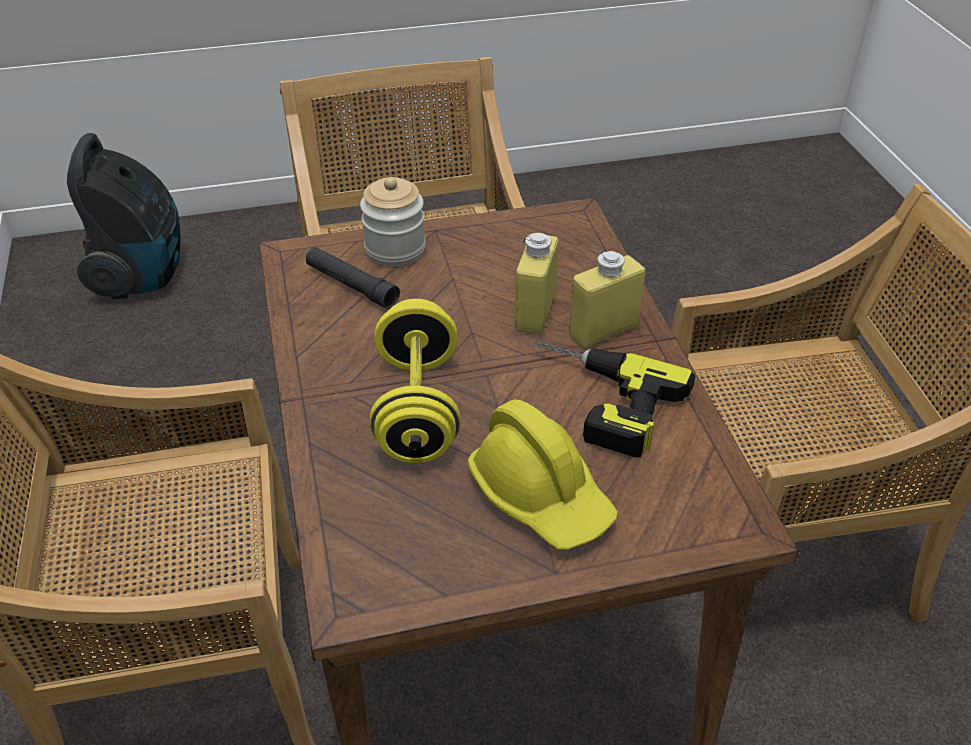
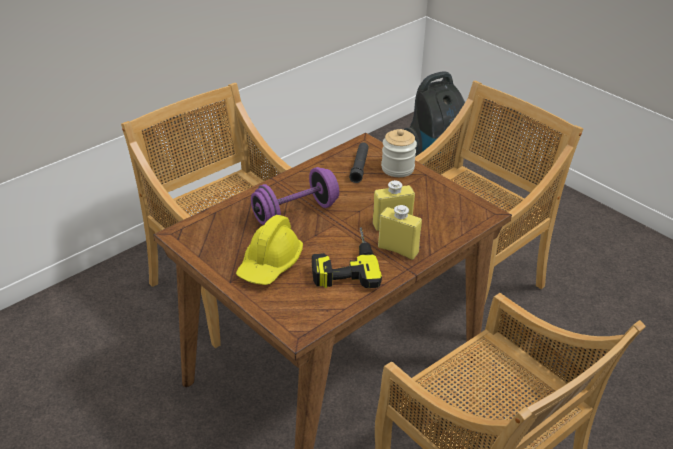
camera: 60 degrees right, 5 degrees down
(417, 408) = (295, 213): yellow dumbbell -> purple dumbbell

